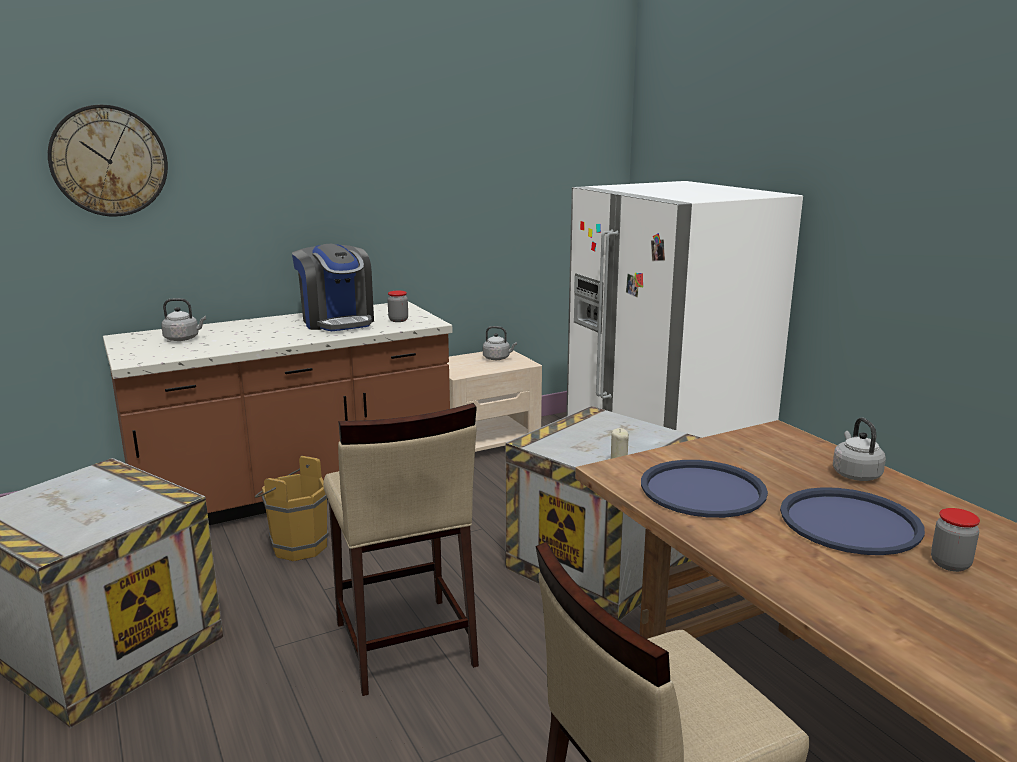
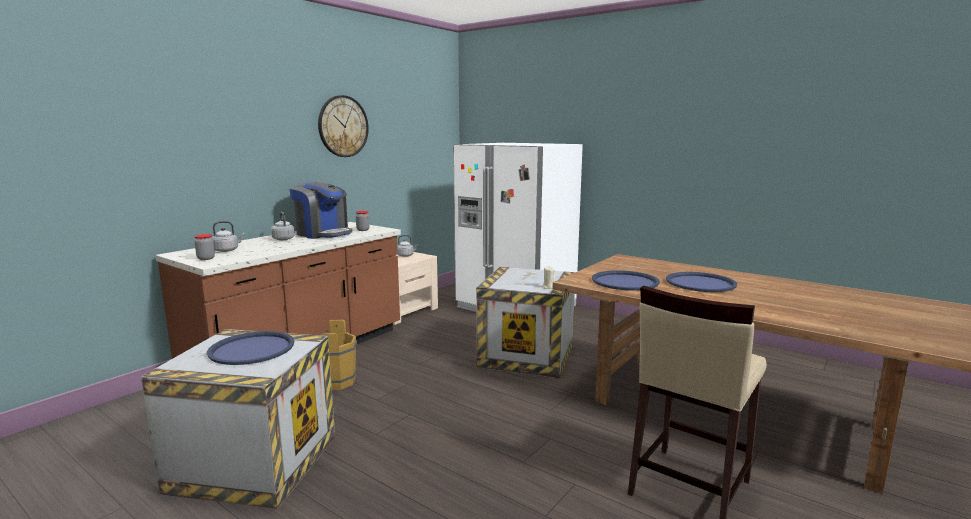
camera: 25 degrees left, 5 degrees down
(98, 499) = (252, 349): none -> blue tray
(109, 161) = (159, 124): wall clock -> wall clock (343, 126)
(403, 645) = (455, 414): beige stool -> none
(855, 474) = (678, 267): grey kettle -> grey kettle (283, 239)
(950, 564) = (755, 290): jar -> jar (206, 258)

